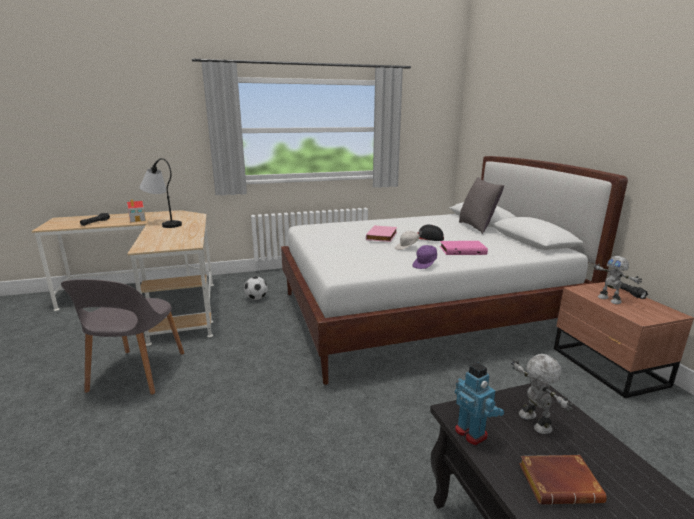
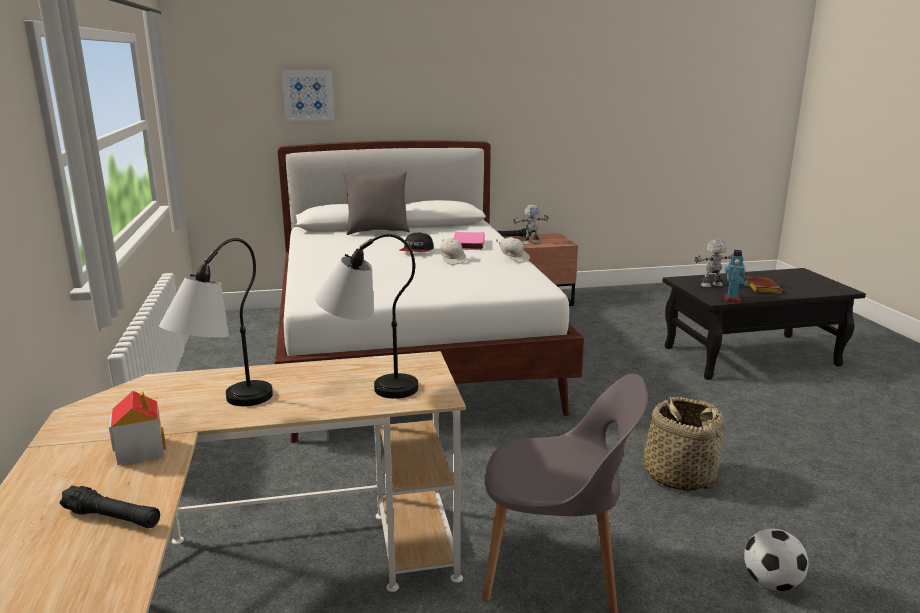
camera: 85 degrees left, 0 degrees up
(168, 238) = (368, 384): none -> table lamp
(214, 439) = (678, 475): none -> basket
(256, 298) = (295, 474): football -> football (771, 583)
(382, 236) = (402, 264): pink book -> none
(425, 265) = (513, 258): purple cap -> white cap
(471, 433) = (732, 299): toy robot -> toy robot turned 135 degrees clockwise
(513, 119) = (308, 95): none -> picture

